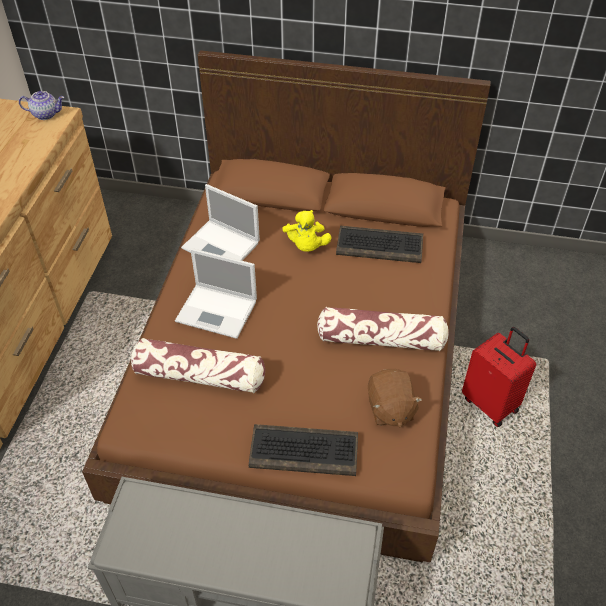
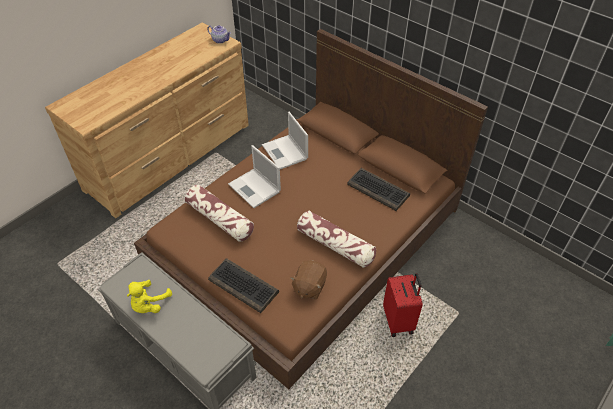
camera: 30 degrees right, 0 degrees up
(306, 246) = (333, 172): yellow plush toy -> yellow plush toy (149, 304)

